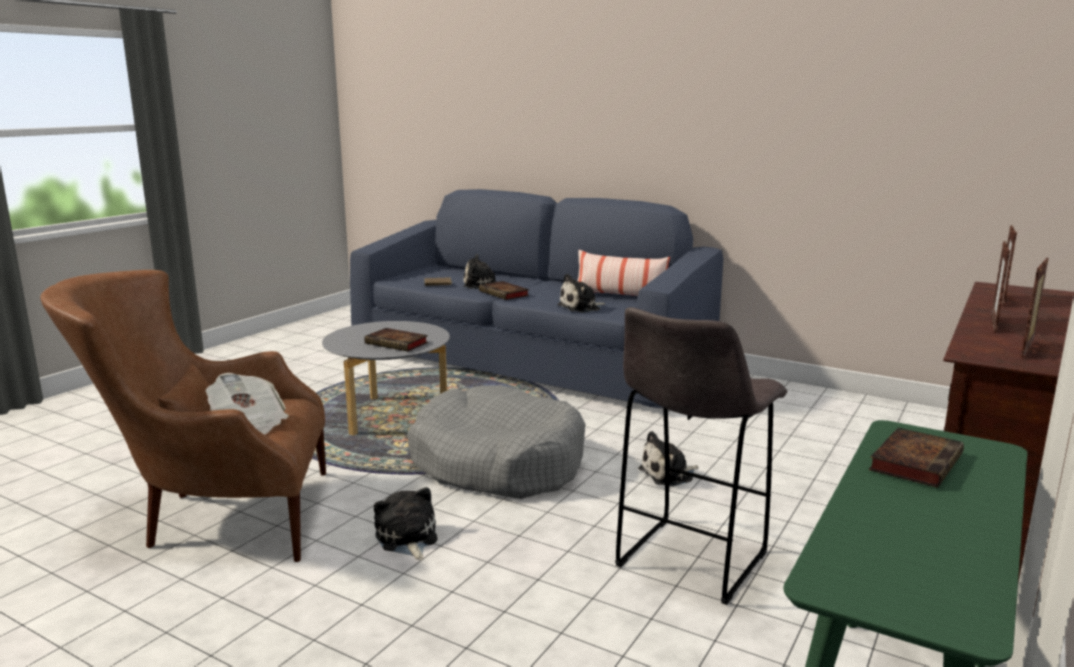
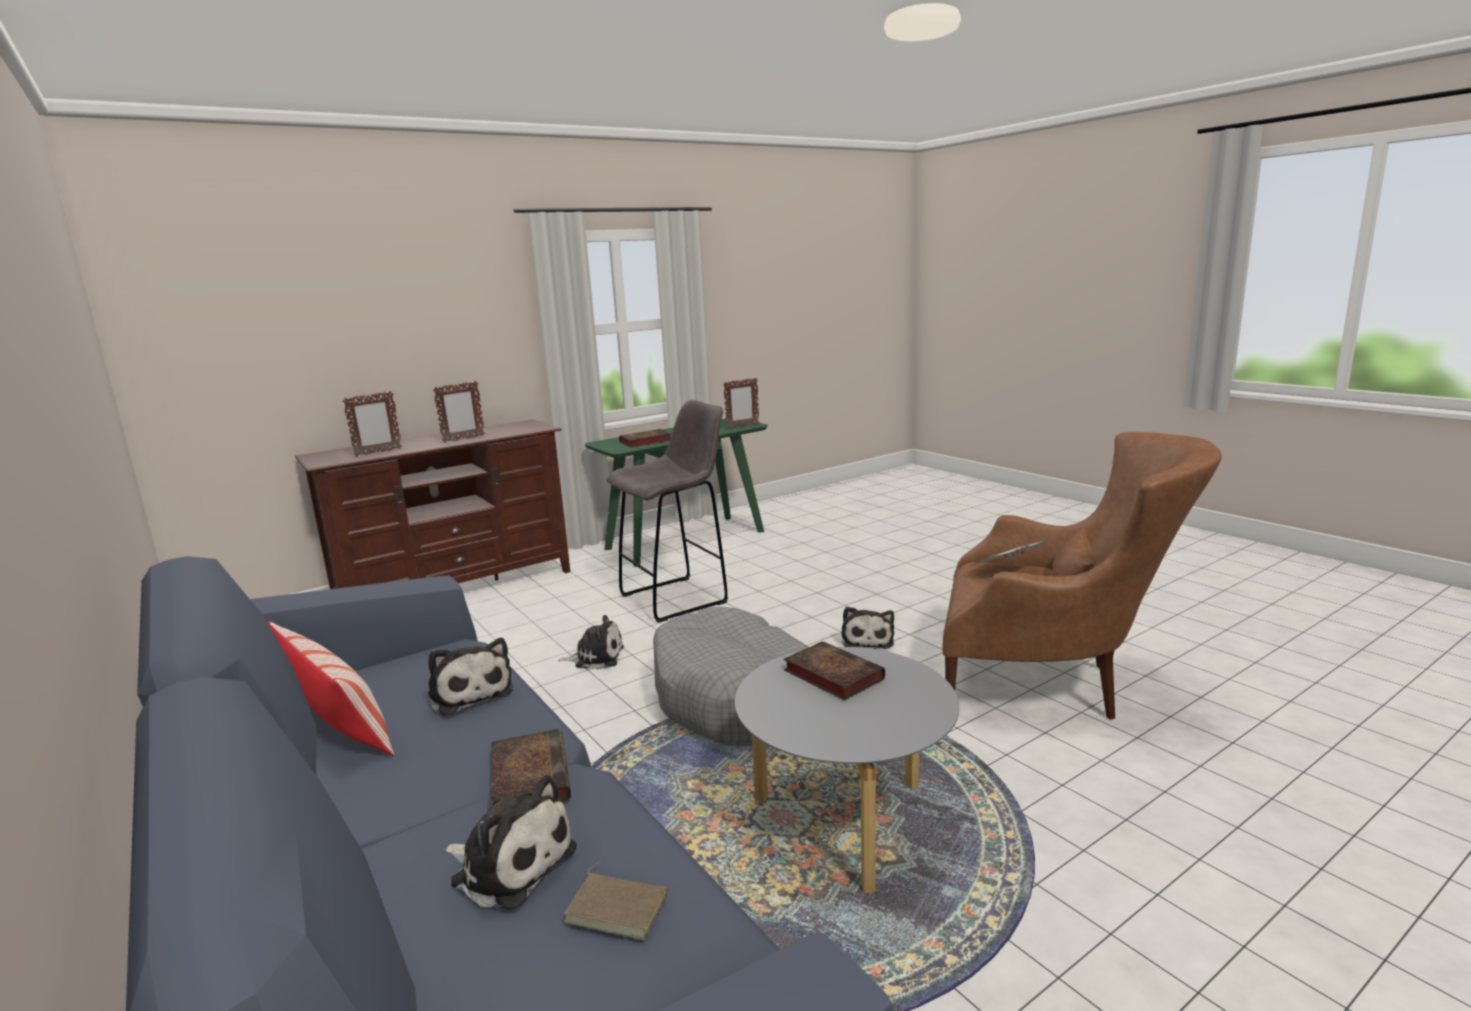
camera: 155 degrees left, 0 degrees up
(581, 308) = (470, 692): plush toy -> plush toy turned 60 degrees clockwise
(1028, 350) = (507, 428): picture frame -> picture frame (742, 426)

